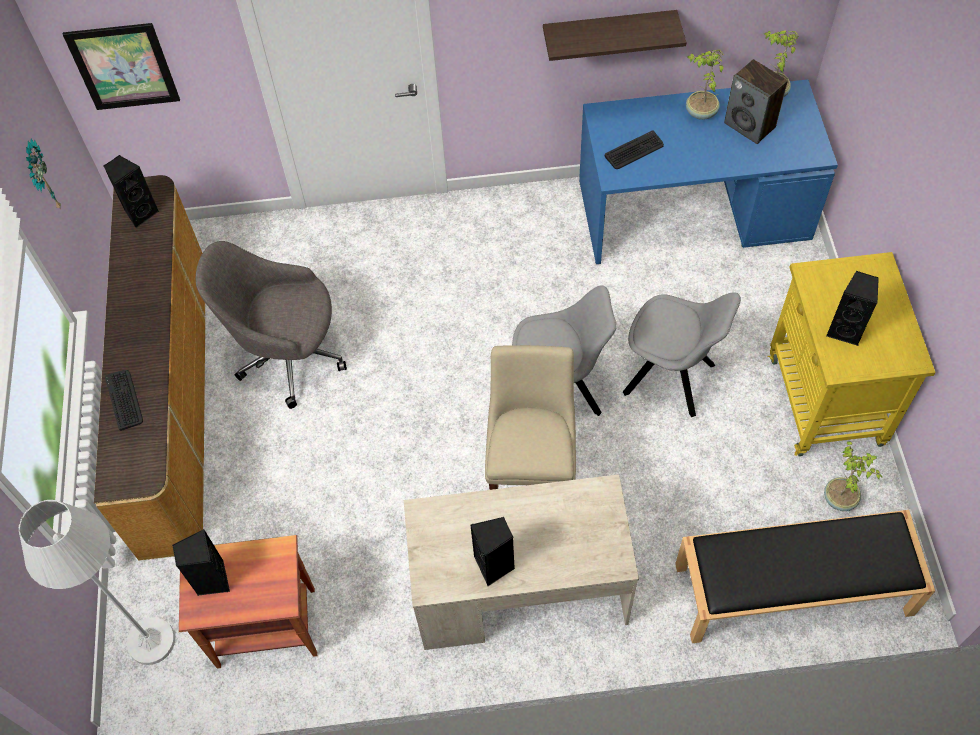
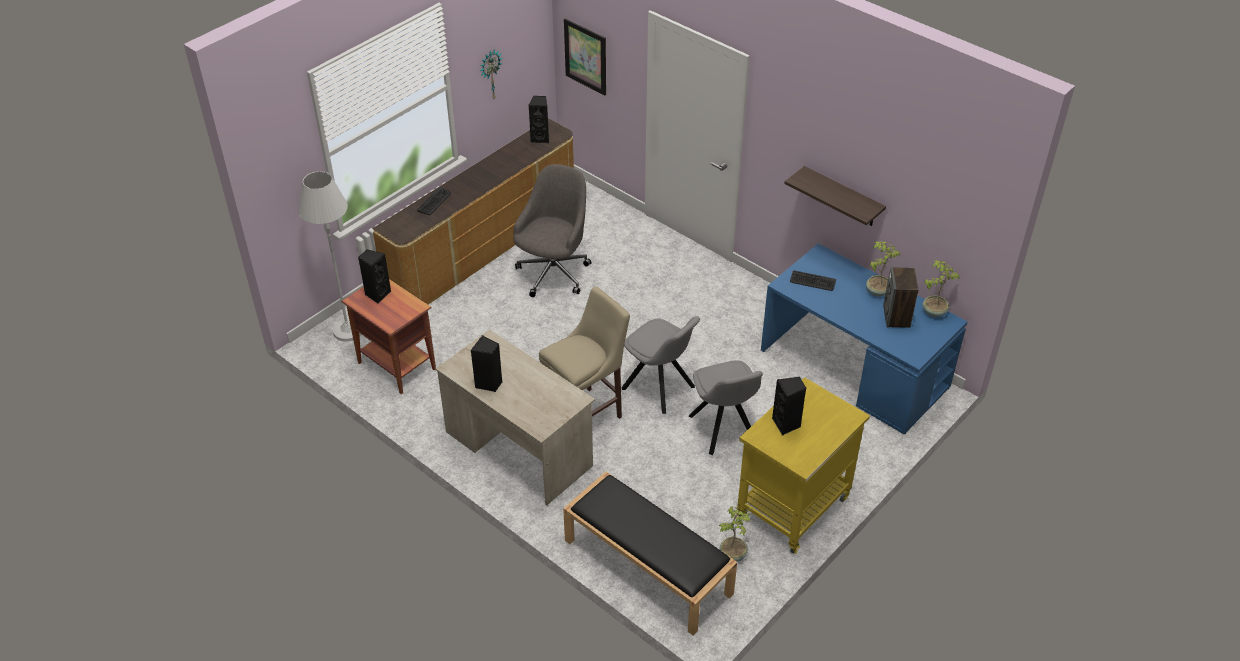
camera: 45 degrees right, 15 degrees down
(290, 359) = (553, 273): grey office chair -> grey office chair turned 60 degrees clockwise

